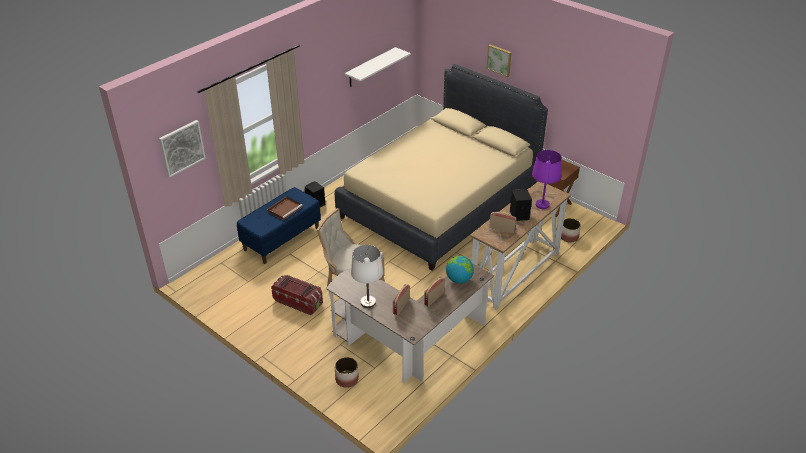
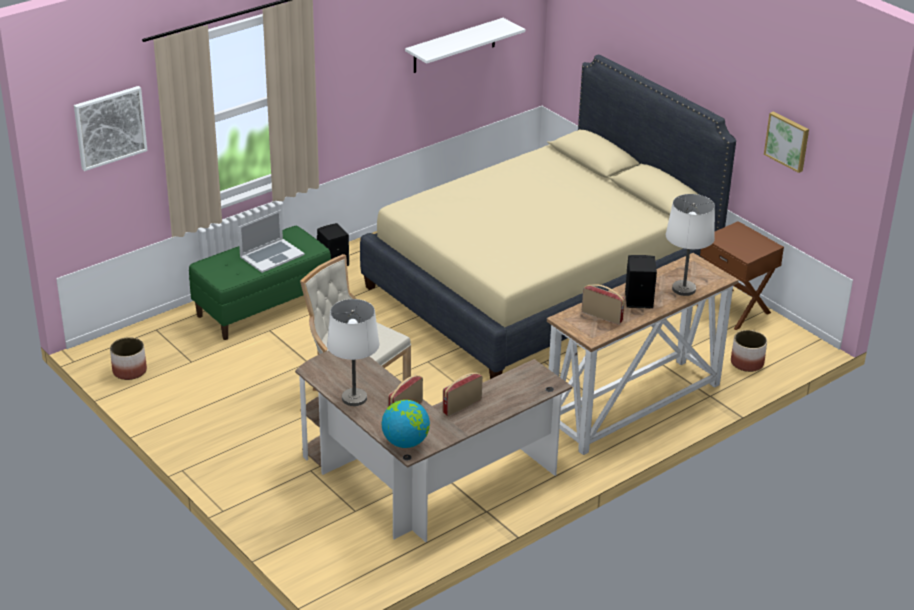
camera: 10 degrees right, 5 degrees down
(281, 238) = (263, 306): blue bench -> green bench
(285, 209) = (271, 255): brown tray -> laptop
(298, 301) = (262, 401): storage box -> none
(346, 379) = (305, 521): planter -> planter (129, 371)
(459, 279) = (512, 385): globe -> globe (405, 442)
(499, 60) = (668, 52): picture -> picture (788, 141)
(542, 205) = (684, 289): purple table lamp -> white table lamp

